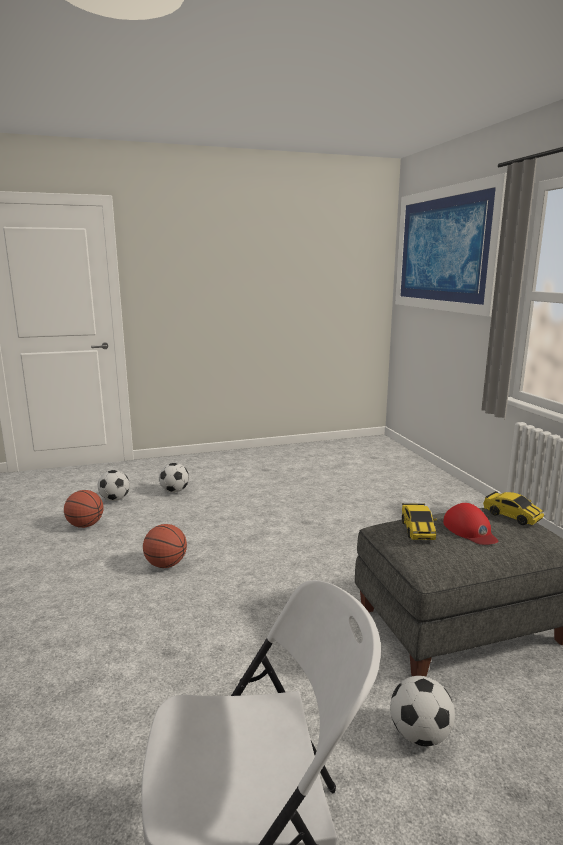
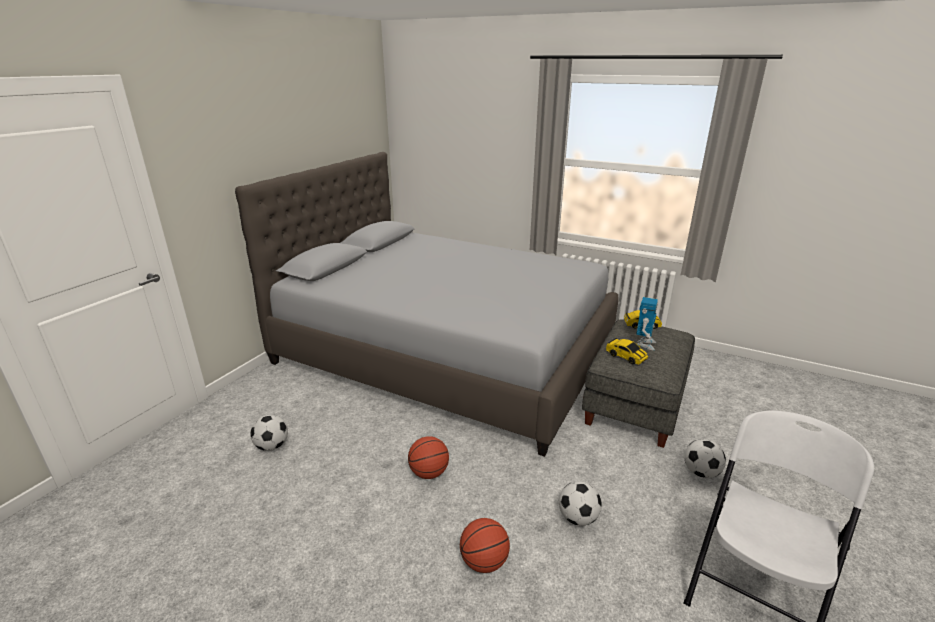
camera: 45 degrees left, 10 degrees up
(85, 525) = (293, 485): basketball -> basketball (484, 562)
(174, 491) = (316, 408): football -> football (577, 518)
(332, 495) = (445, 351): none -> grey bed
(446, 250) = (462, 118): picture -> none
(470, 530) = (644, 344): red cap -> toy robot

